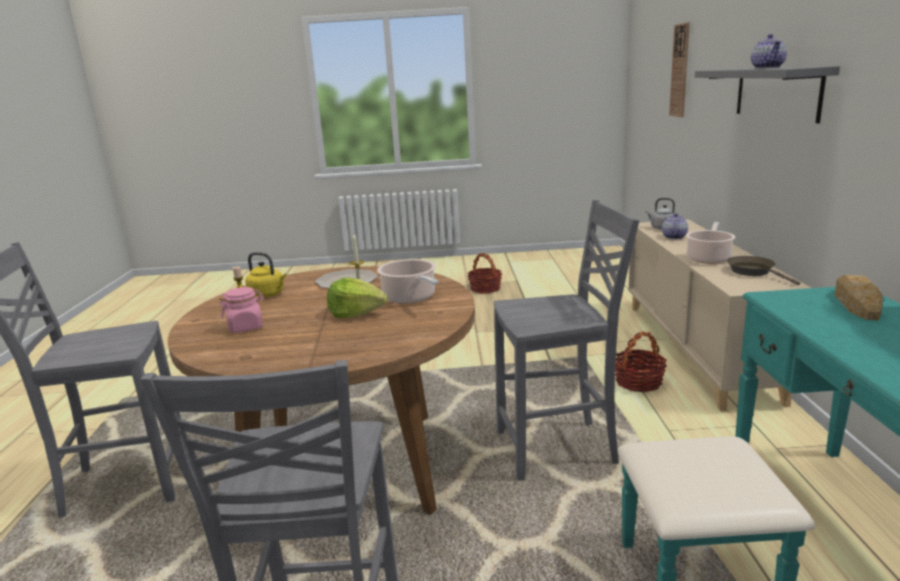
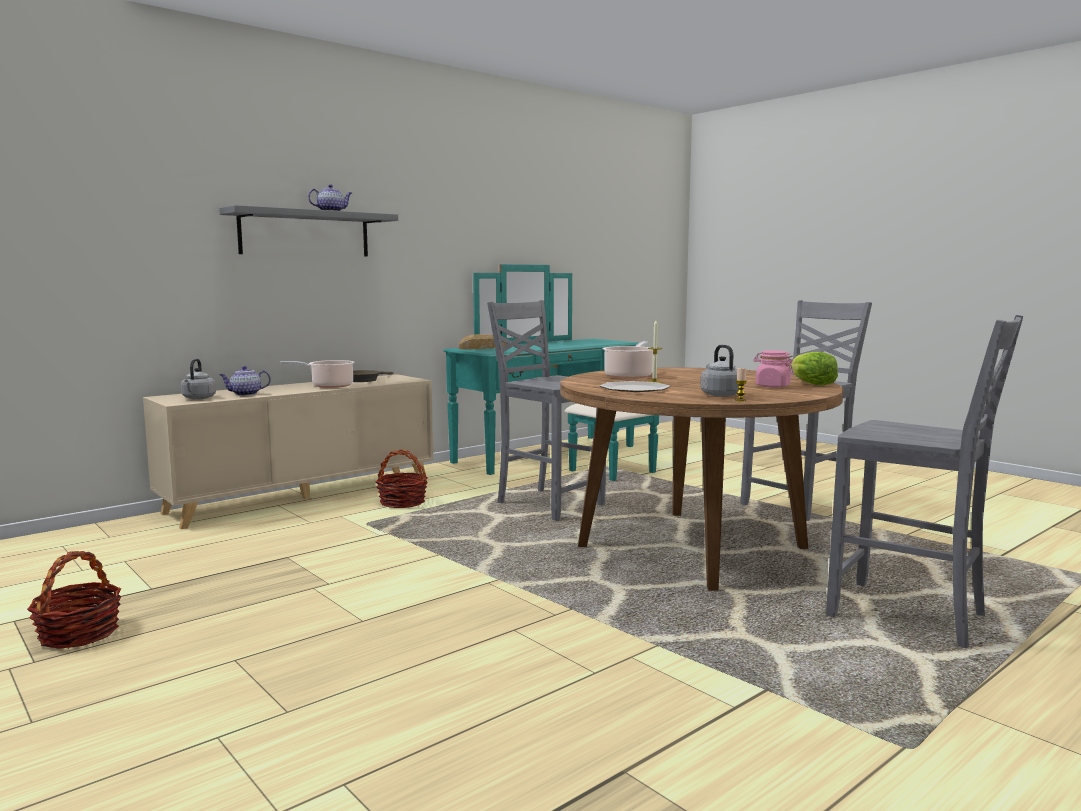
camera: 130 degrees left, 10 degrees down
(268, 295) = (719, 394): yellow kettle -> grey kettle
(356, 313) = (684, 378): lettuce -> lettuce (811, 384)
(680, 71) = (43, 200): wall clock -> none

